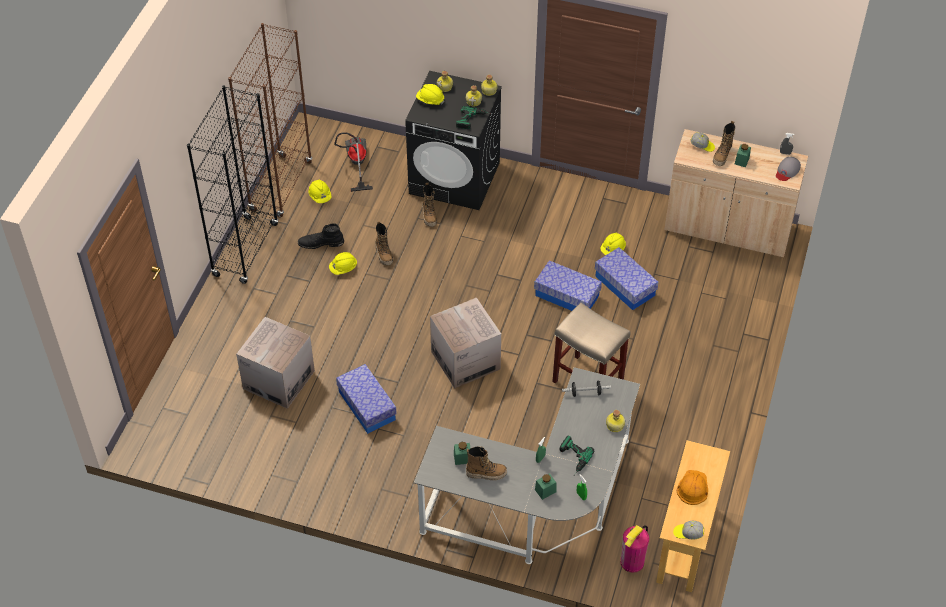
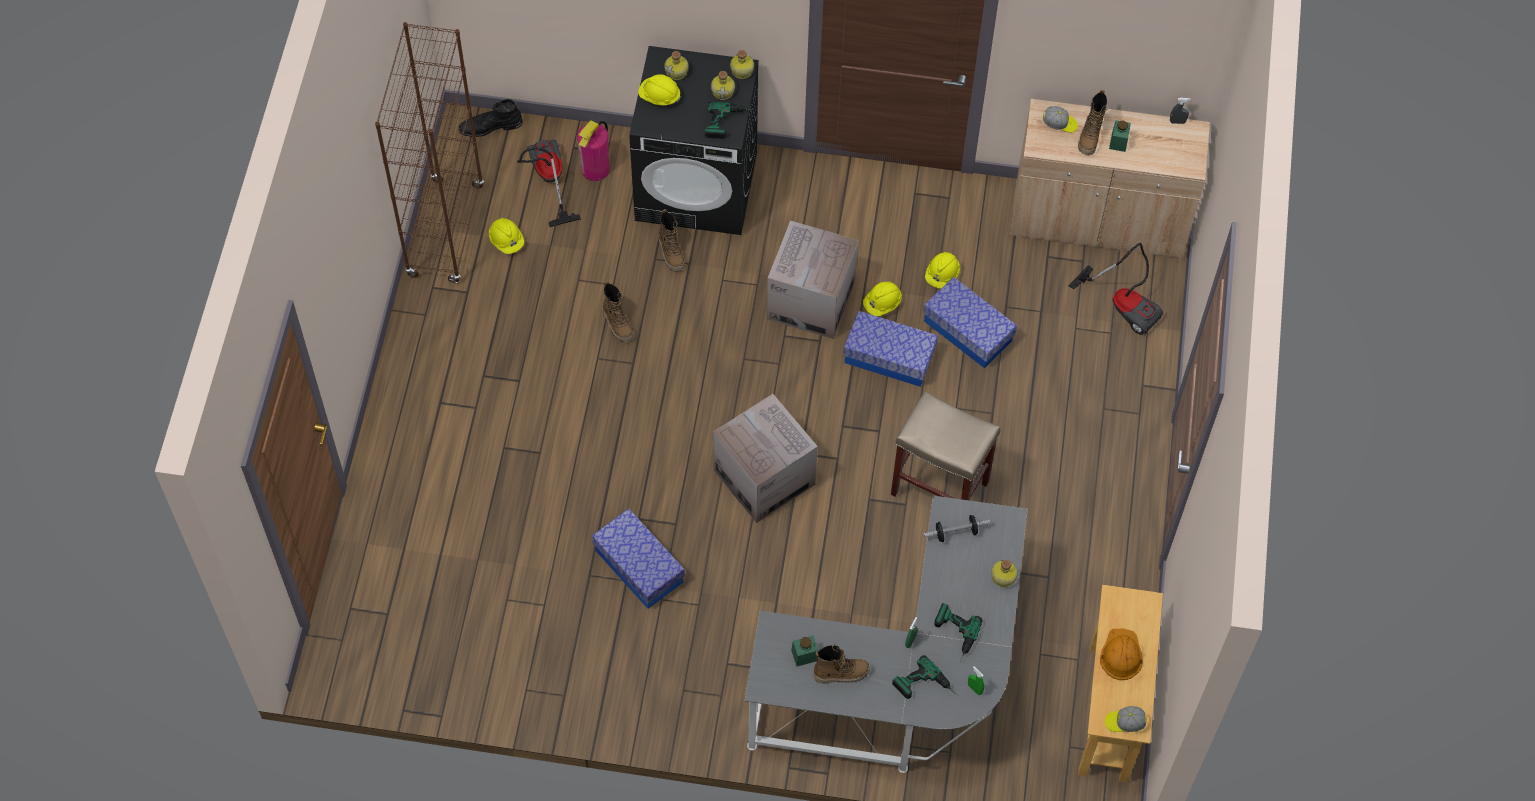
camera: 10 degrees left, 10 degrees up
(245, 250) = (415, 342): black bookcase -> none
(278, 379) = (506, 542): cardboard box -> cardboard box (810, 300)
(321, 243) = (523, 317): black boot -> black boot (490, 126)
(343, 268) = (563, 354): yellow hard hat -> yellow hard hat (882, 304)
(545, 491) = (925, 688): green jar -> power drill
(632, 561) = (1042, 749): fire extinguisher -> fire extinguisher (595, 169)
(738, 282) = (1124, 305): none -> vacuum cleaner
(787, 170) = (1184, 150): grey cap -> none

